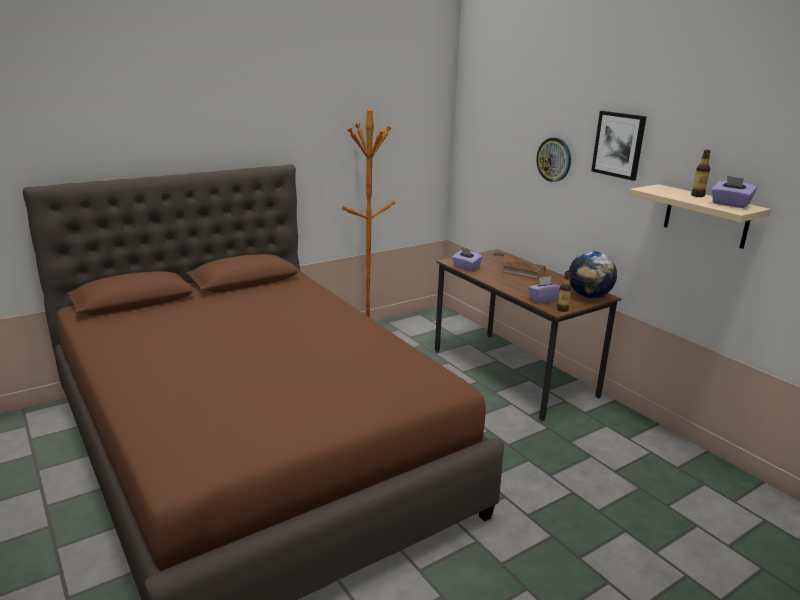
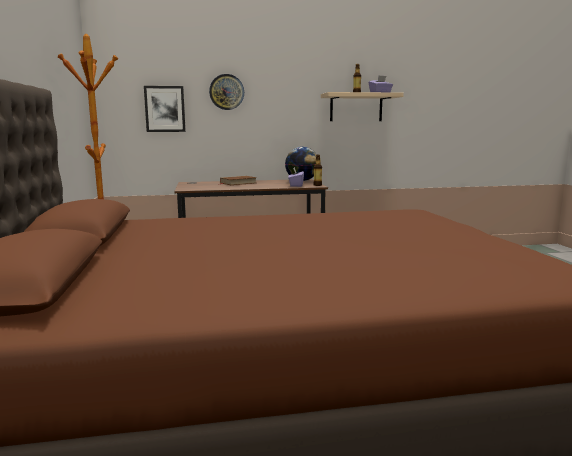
camera: 65 degrees left, 10 degrees down
(466, 268) = (206, 188): purple tissue box -> none
(619, 145) = (285, 72): picture -> picture (165, 109)

